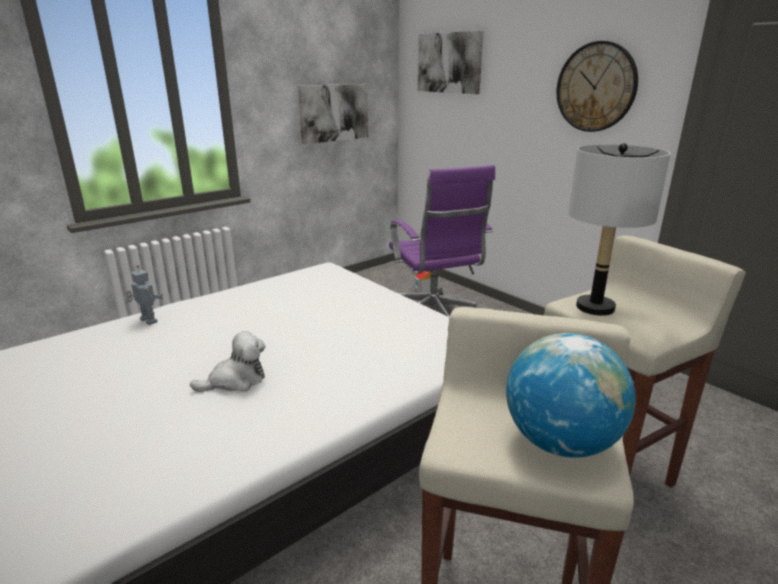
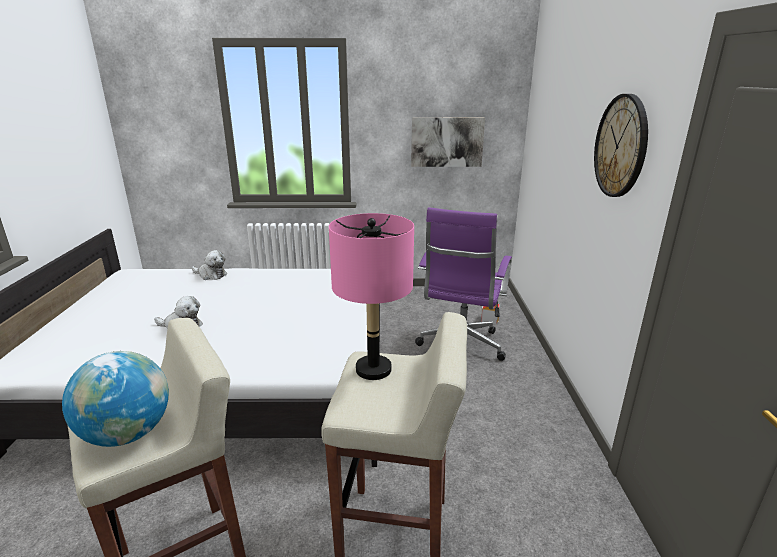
camera: 40 degrees right, 0 degrees up
(147, 321) = (211, 275): toy robot -> plush toy
(449, 63) = (550, 102): picture -> none
(594, 307) = (373, 369): grey table lamp -> pink table lamp

